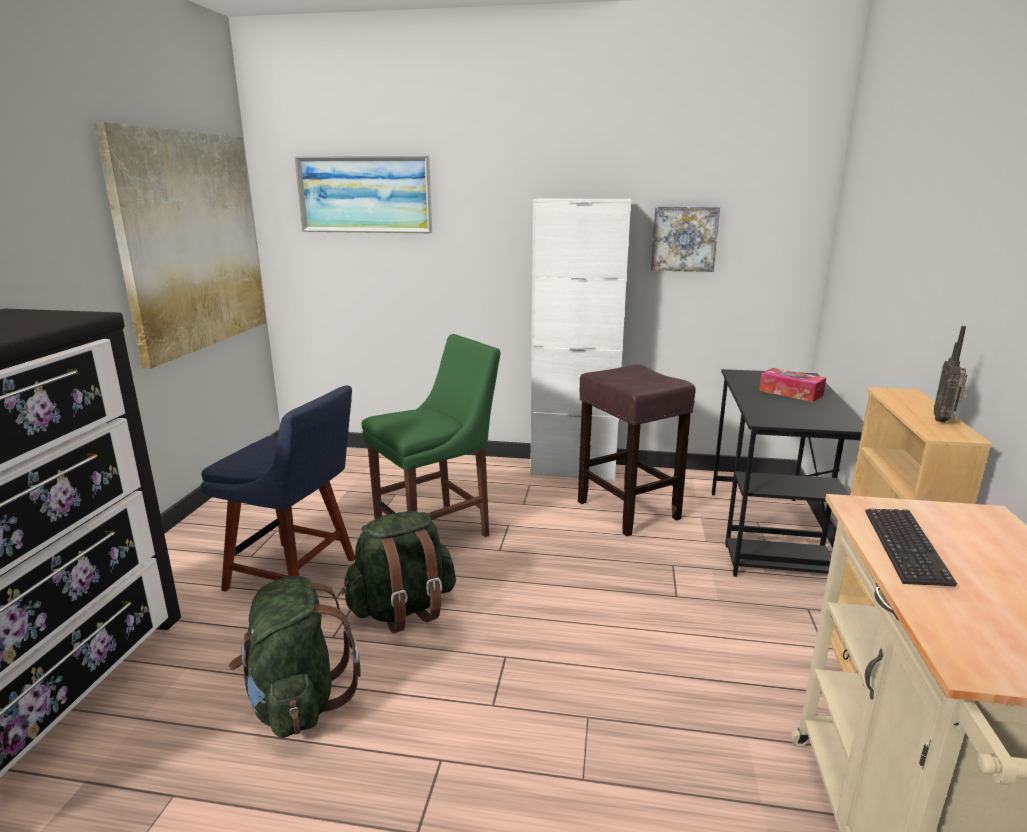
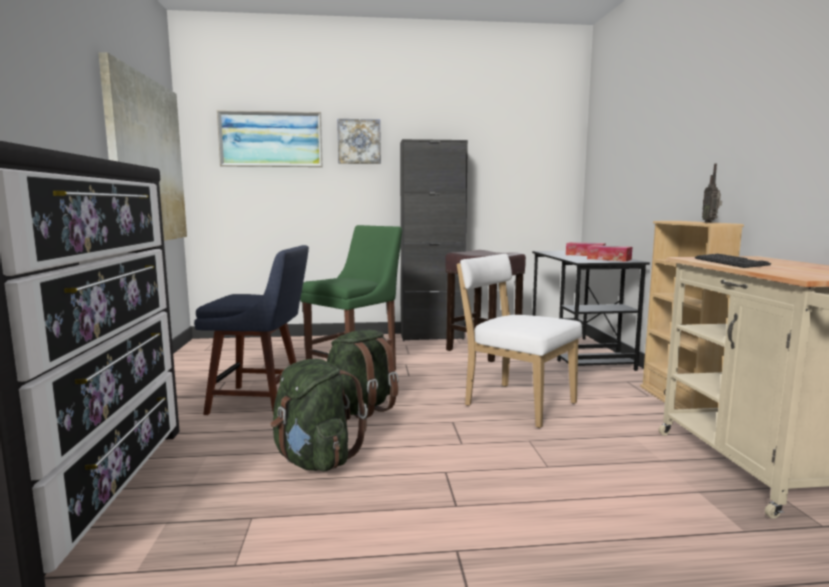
camera: 15 degrees left, 10 degrees down
(573, 470) = (432, 336): white cabinet -> black cabinet
(612, 631) = (515, 403): none -> white chair
(684, 238) = (497, 170): picture -> picture (359, 141)
(814, 415) = (609, 259): none -> tissue box

